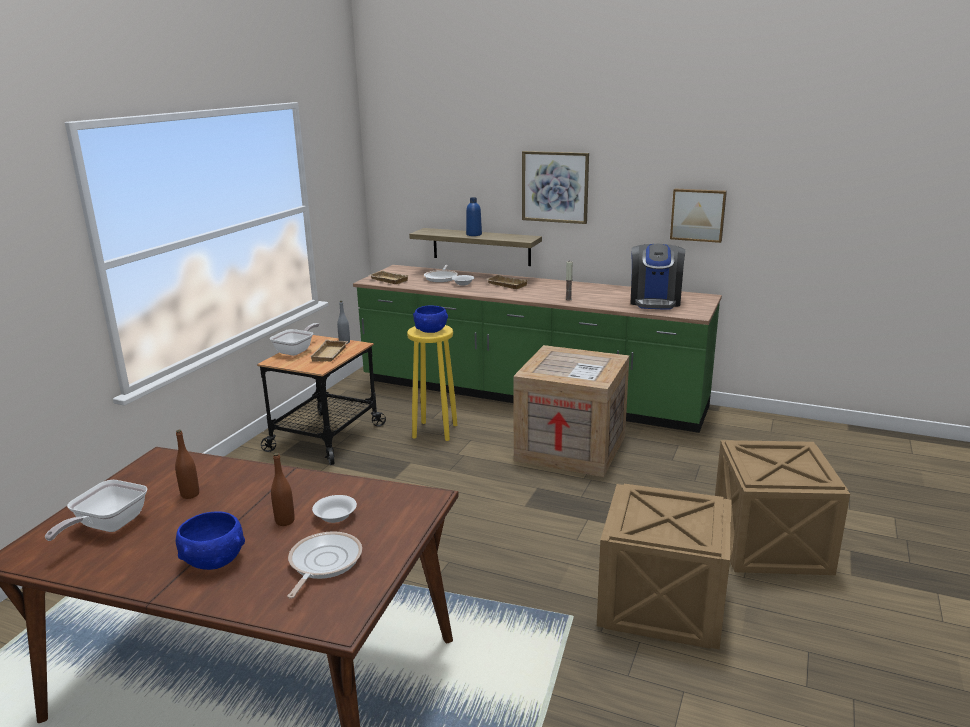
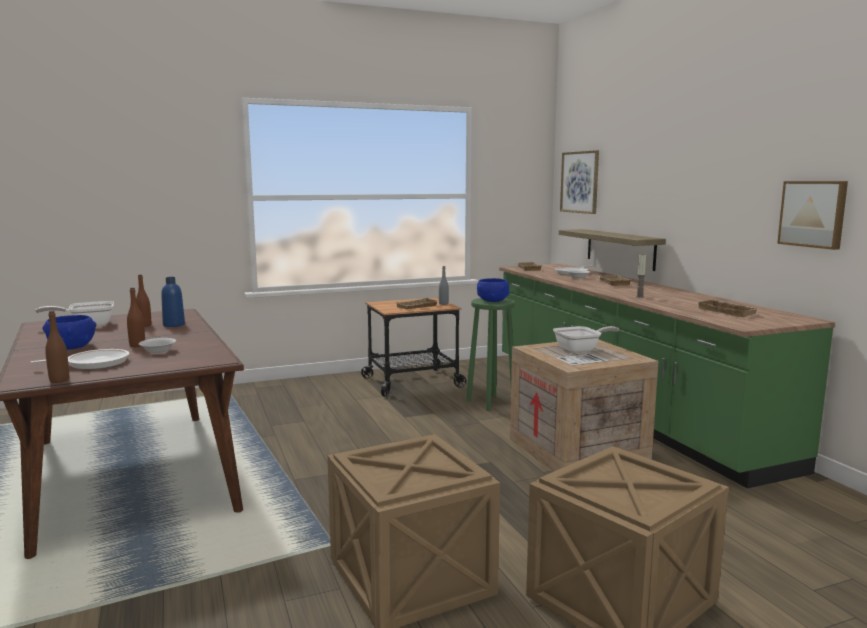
camera: 45 degrees right, 10 degrees down
(296, 350) = (404, 301): frying pan -> frying pan (581, 350)
(366, 598) = (59, 380): none -> brown bottle
(434, 431) = (490, 402): yellow stool -> green stool
(474, 234) = (607, 233): blue bottle -> blue bottle (174, 325)
(555, 187) = (679, 185): picture -> picture (580, 182)
(655, 301) = (728, 311): coffee machine -> beige tray

